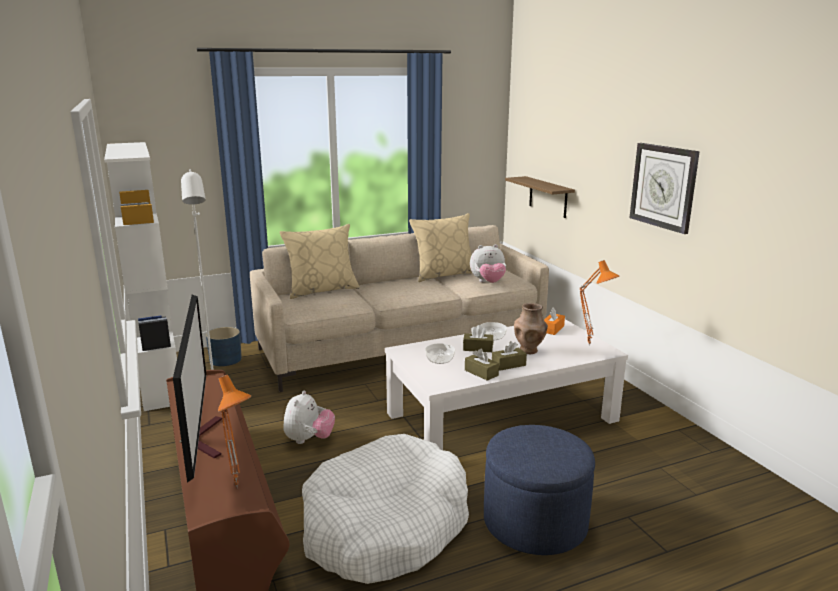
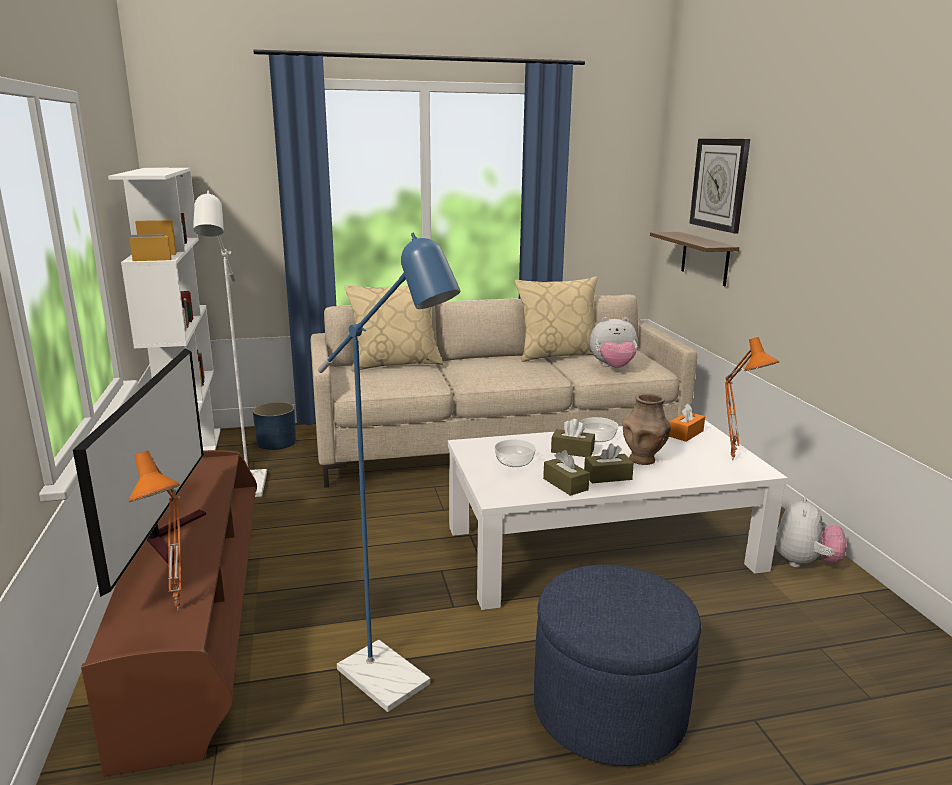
camera: 10 degrees right, 0 degrees up
(309, 440) = (337, 552): plush toy -> plush toy (804, 563)
(385, 525) = (394, 685): white dog bed -> blue floor lamp
(663, 186) = (861, 238): wall clock -> wall clock (720, 184)

